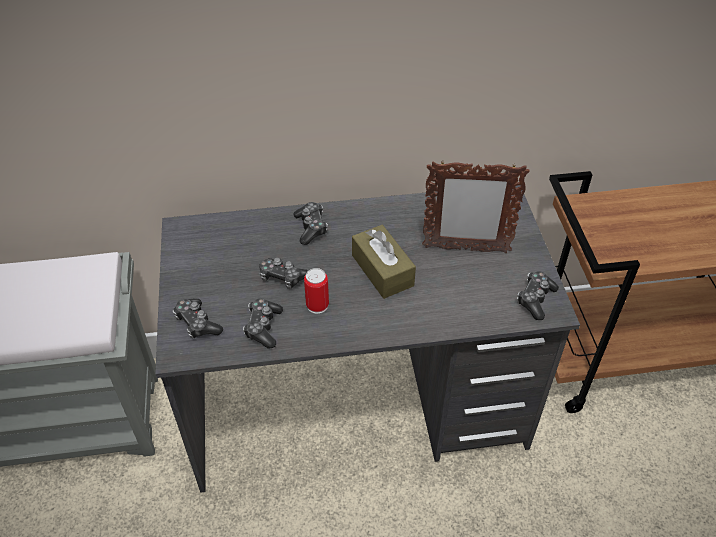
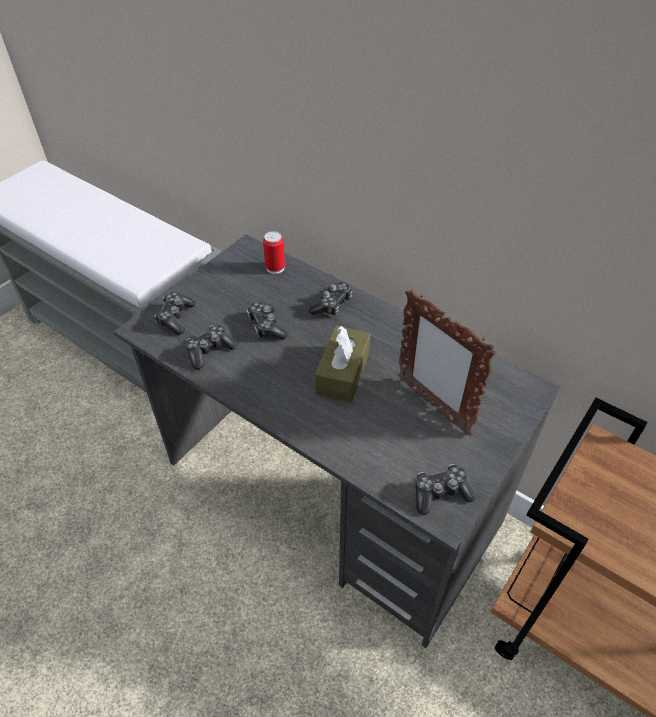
camera: 45 degrees right, 0 degrees up
(317, 305) = (263, 363): can -> can (275, 267)

